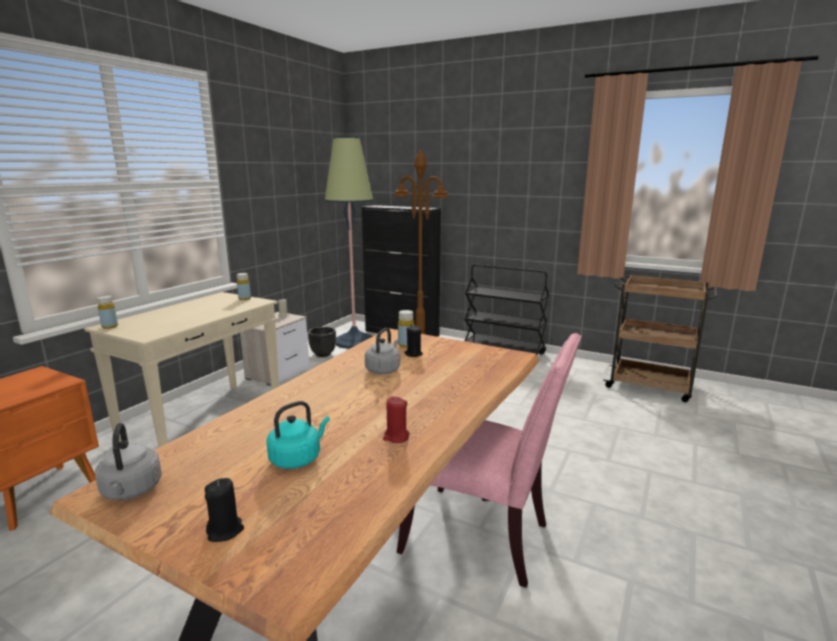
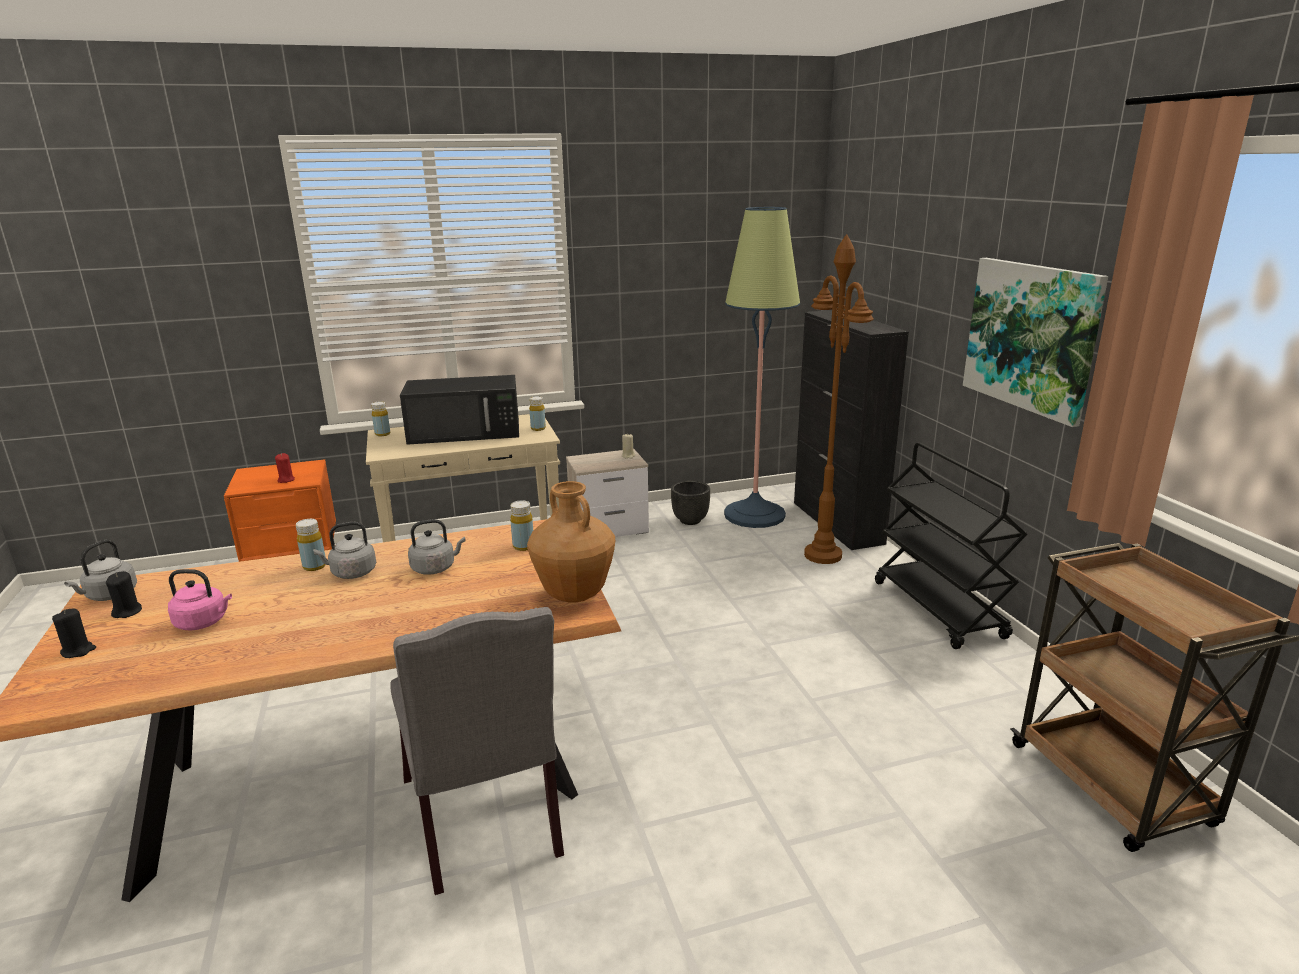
camera: 45 degrees right, 5 degrees up
(189, 310) = (466, 431): none -> black microwave
(292, 399) = (314, 566): none -> yellow bottle
(297, 458) = (204, 622): turquoise kettle -> pink kettle
(333, 391) = (351, 573): none -> grey kettle
(396, 437) = (283, 641): red candle -> red candle (286, 480)
(413, 354) = (501, 561): black candle -> black candle (127, 612)
(482, 537) = (487, 820): pink chair -> grey chair
(493, 352) = (575, 595): none -> brown vase
(531, 196) = (1031, 337): none -> picture

